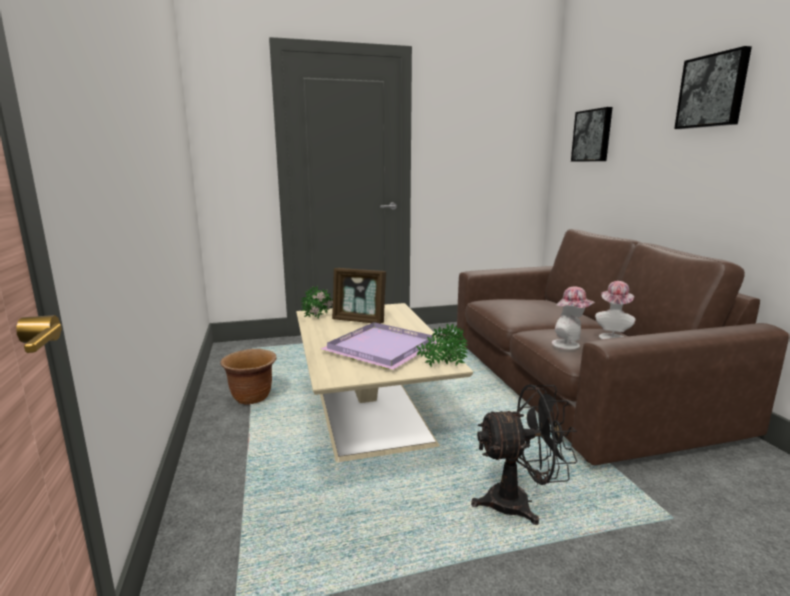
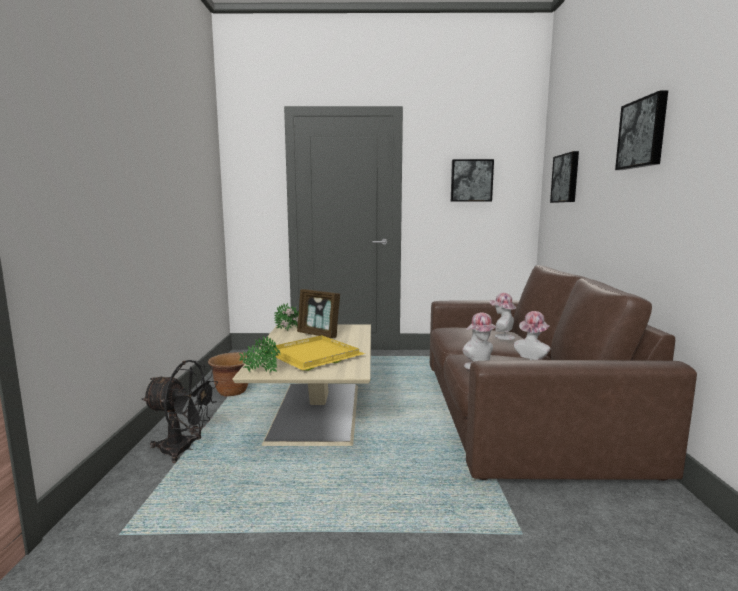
camera: 15 degrees right, 5 degrees down
(381, 347) = (314, 355): purple tray -> yellow tray
(441, 366) = (348, 372): potted plant -> potted plant (260, 372)
(484, 136) = (471, 180): none -> picture
(519, 503) = (387, 498): black fan -> black fan (184, 449)
(550, 307) = (501, 336): none -> hat

